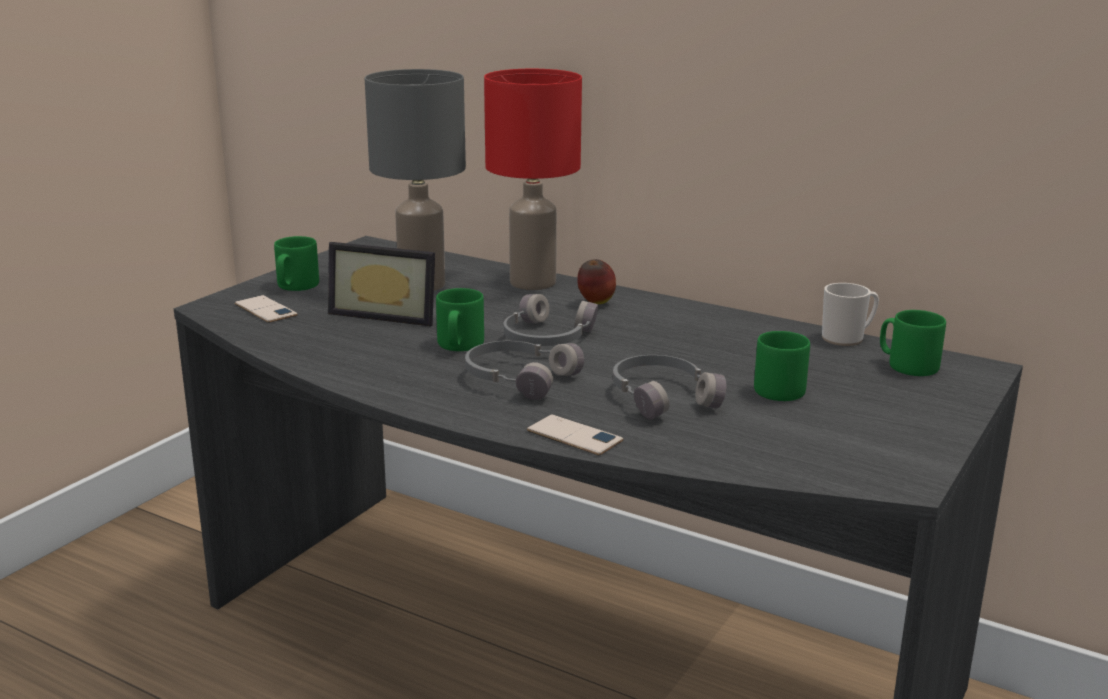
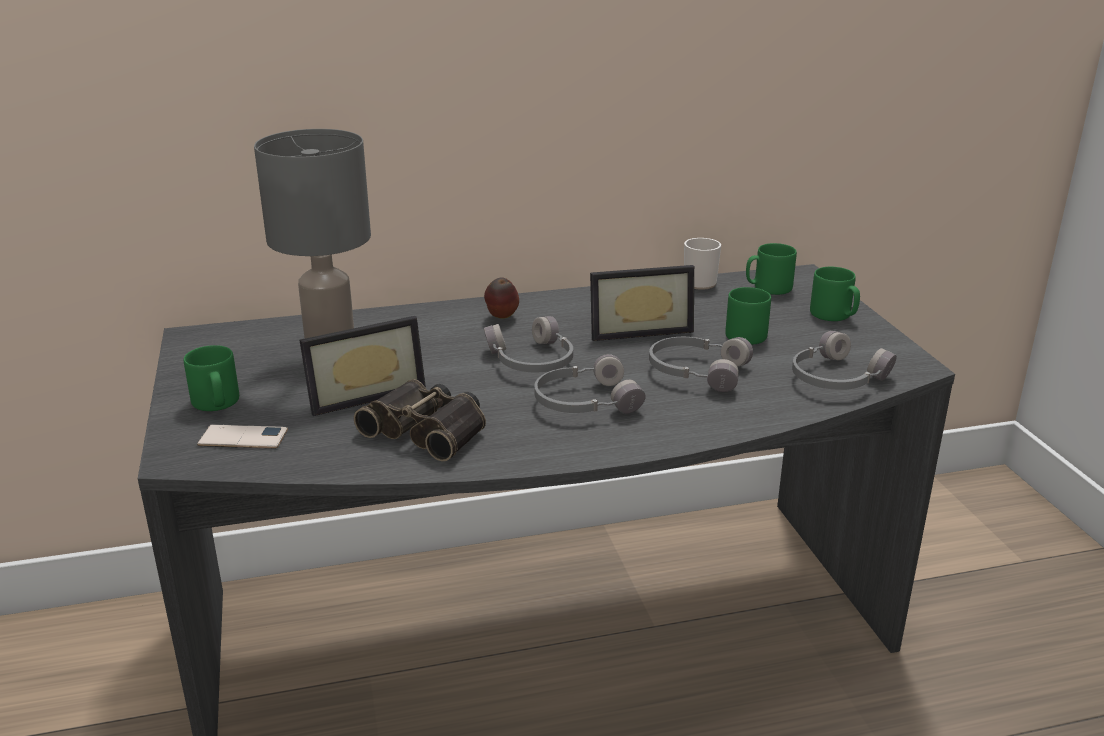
camera: 45 degrees left, 5 degrees up
(375, 350) = (429, 429): none -> binoculars
(459, 346) = (484, 395): green mug -> green mug (834, 315)
(534, 283) = (418, 318): red table lamp -> none
(574, 436) = (711, 426): phone -> none
(690, 350) = (638, 329): none -> picture frame
(784, 454) = (835, 378): none -> grey headphones

